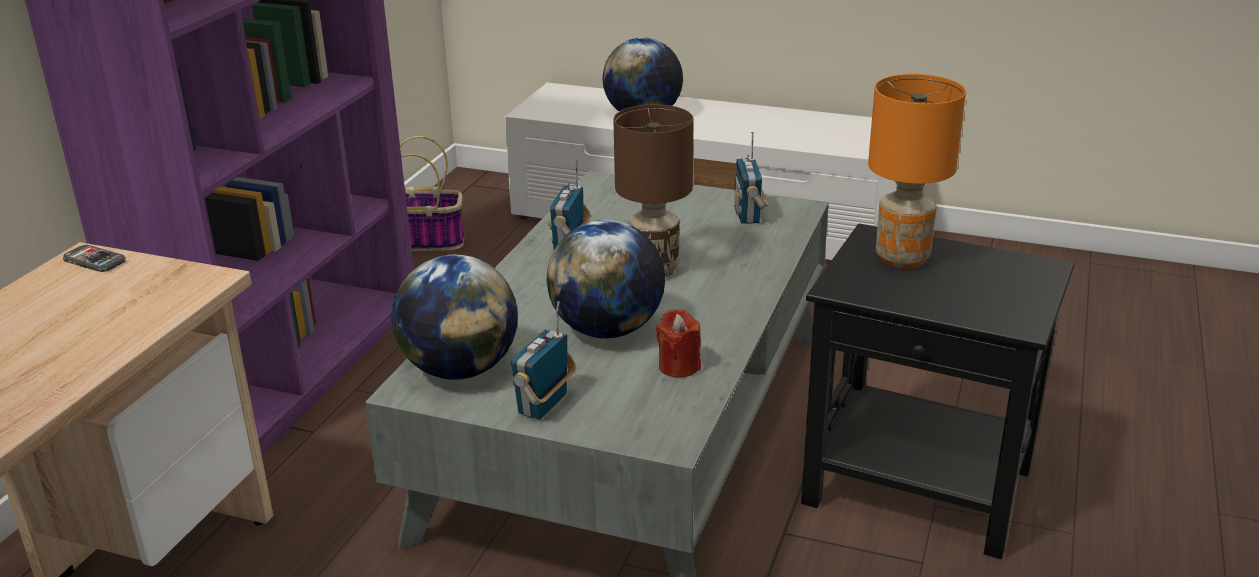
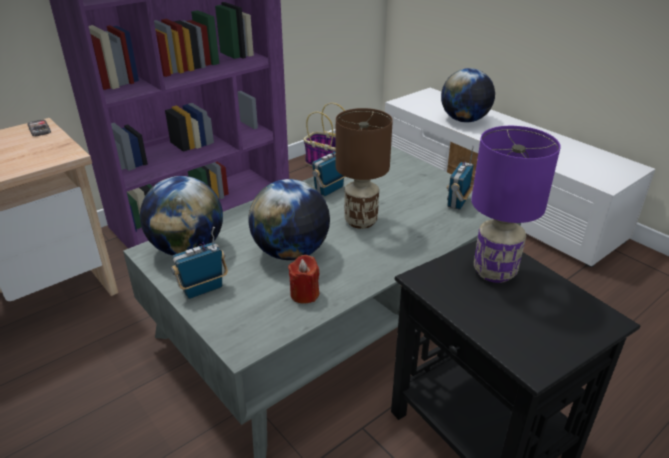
camera: 30 degrees right, 5 degrees up
(903, 259) = (495, 272): orange table lamp -> purple table lamp

